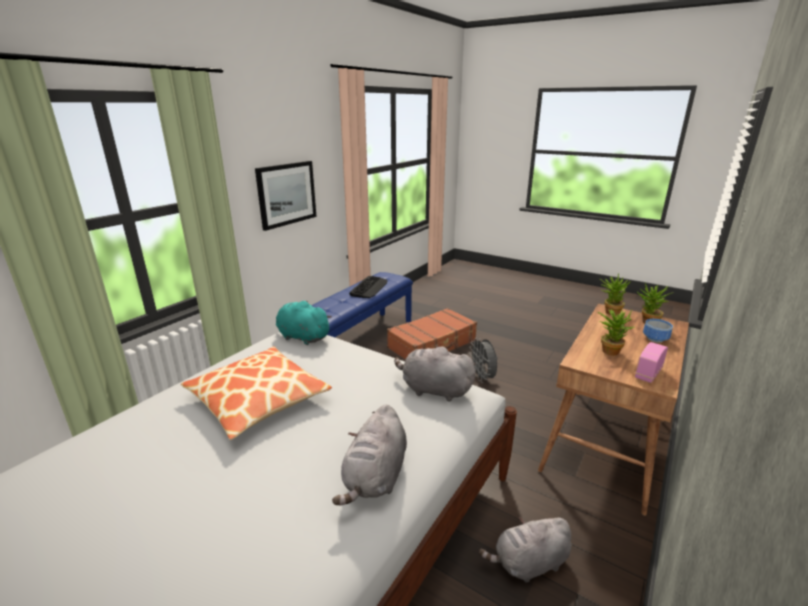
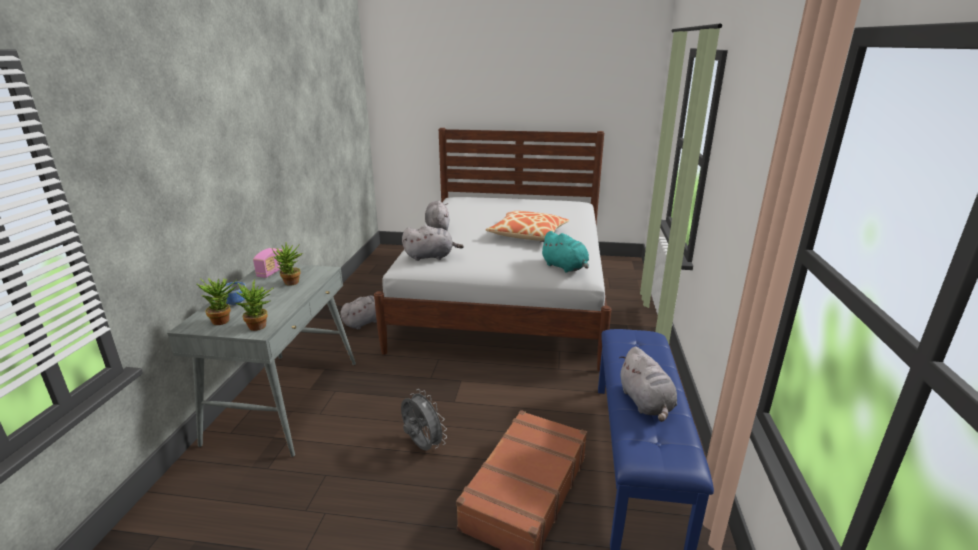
camera: 155 degrees right, 0 degrees up
(286, 194) = (739, 207): picture -> none
(302, 337) = (565, 267): turquoise plush toy -> turquoise plush toy turned 45 degrees clockwise
(369, 287) = (646, 403): keyboard -> grey plush toy
(605, 445) = (285, 400): brown desk -> grey desk

